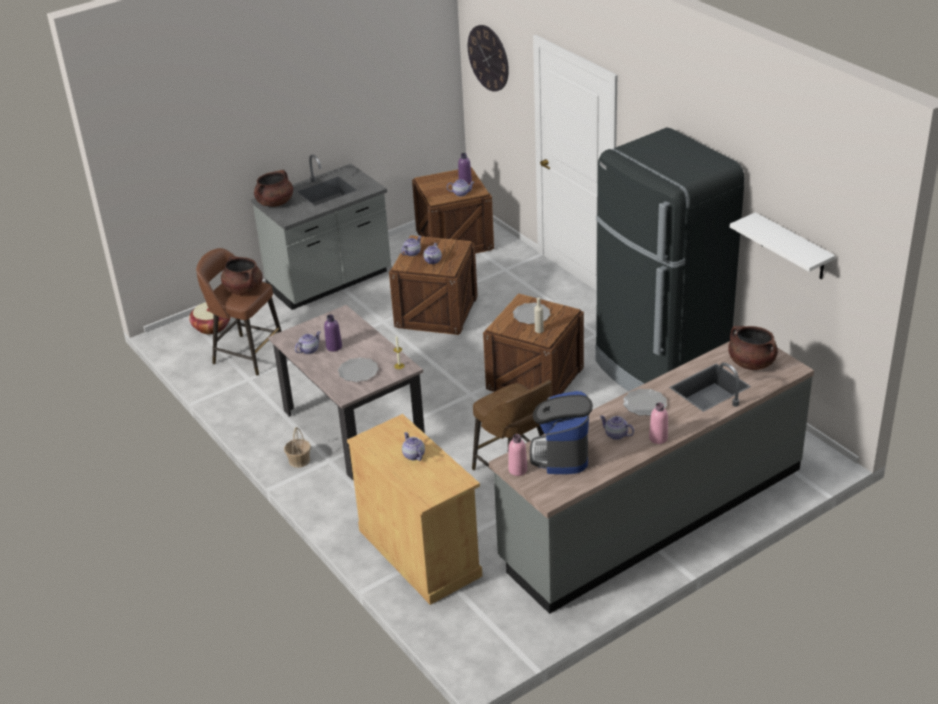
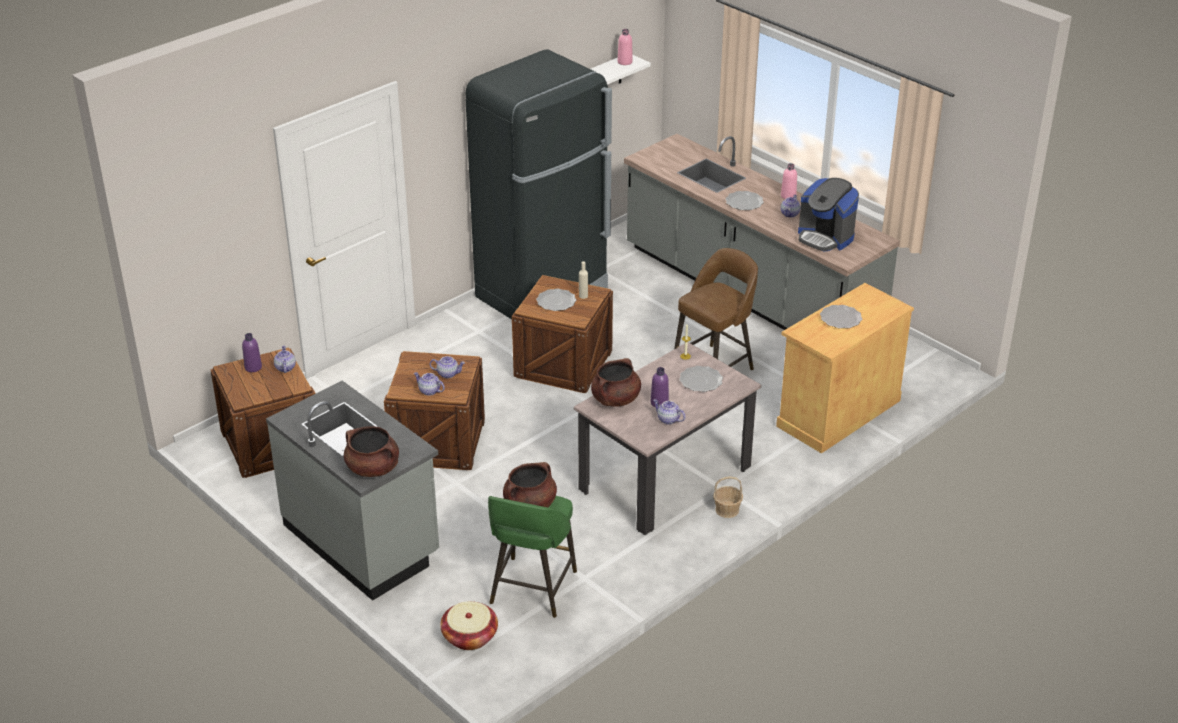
camera: 100 degrees left, 0 degrees up
(247, 354) = (532, 589): brown stool -> green stool
(413, 455) = (841, 319): teapot -> plate
(488, 58) = (198, 217): wall clock -> none
(517, 470) = (852, 256): pink bottle -> pink bottle (625, 62)
(561, 455) = (825, 237): coffee machine -> coffee machine turned 45 degrees clockwise
(751, 363) = (673, 158): brown cooking pot -> brown cooking pot (615, 399)

